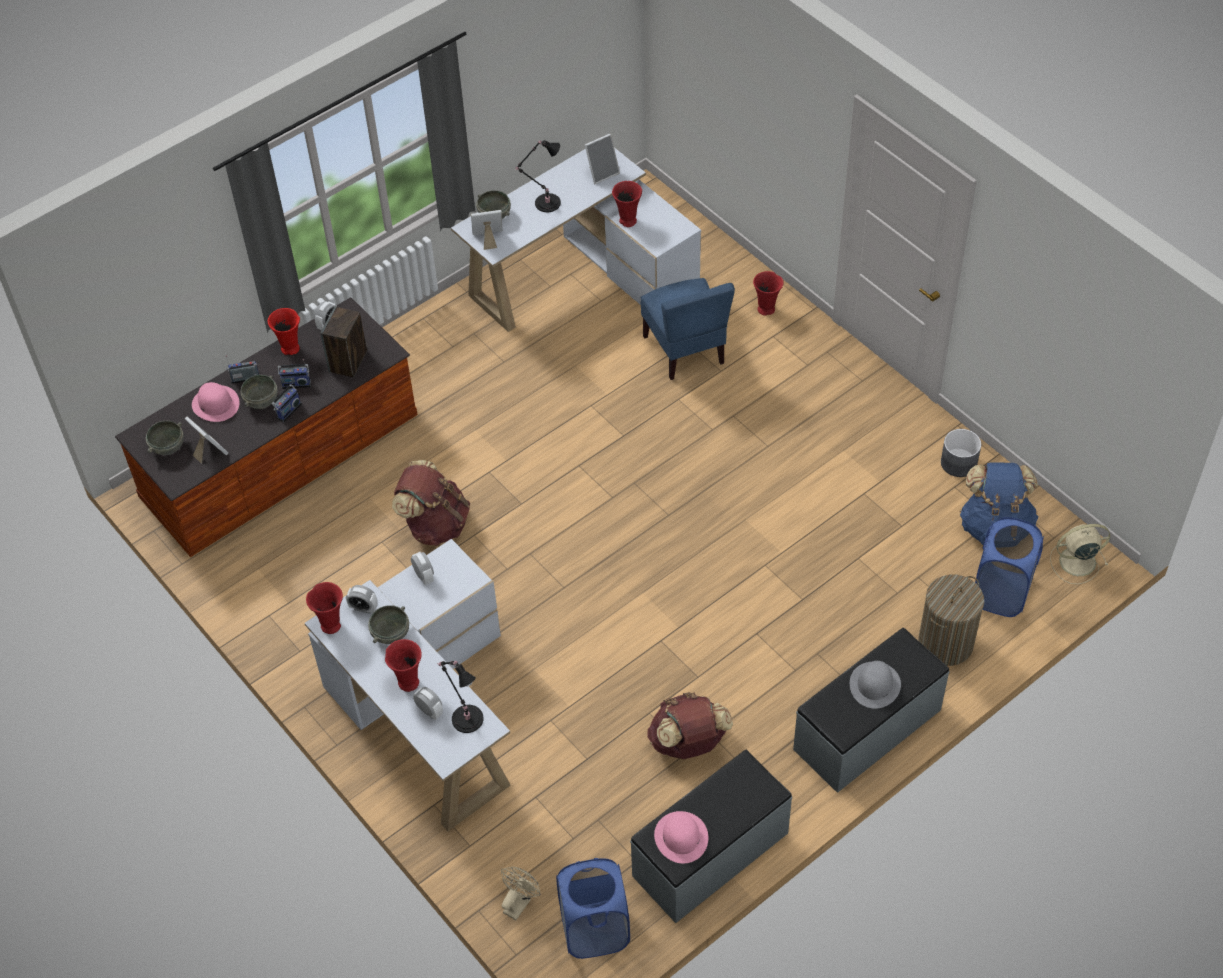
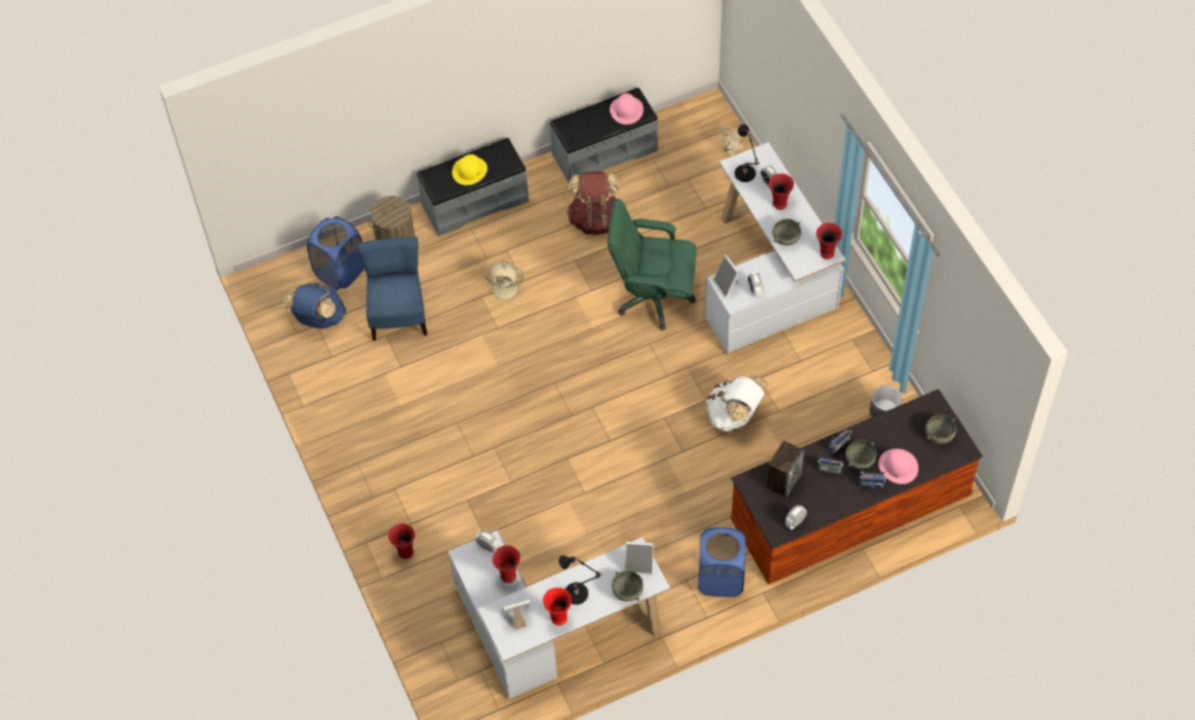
camera: 165 degrees left, 5 degrees up
(208, 451) = (906, 424): picture frame -> picture frame (727, 285)
(291, 349) = (830, 505): red vase -> red vase (558, 617)
(363, 608) = (802, 260): alarm clock -> alarm clock (487, 547)
(435, 524) = (734, 415): brown backpack -> white backpack
(575, 648) = (653, 297): none -> green office chair
(594, 930) = (689, 127): blue laundry basket -> blue laundry basket (721, 578)
(685, 350) = (489, 528): blue chair -> blue chair (398, 316)
(875, 685) = (469, 170): grey hat -> yellow hat
(959, 463) = (318, 374): grey planter -> grey planter (884, 411)
(1075, 562) = (277, 281): beige fan -> beige fan (506, 289)

